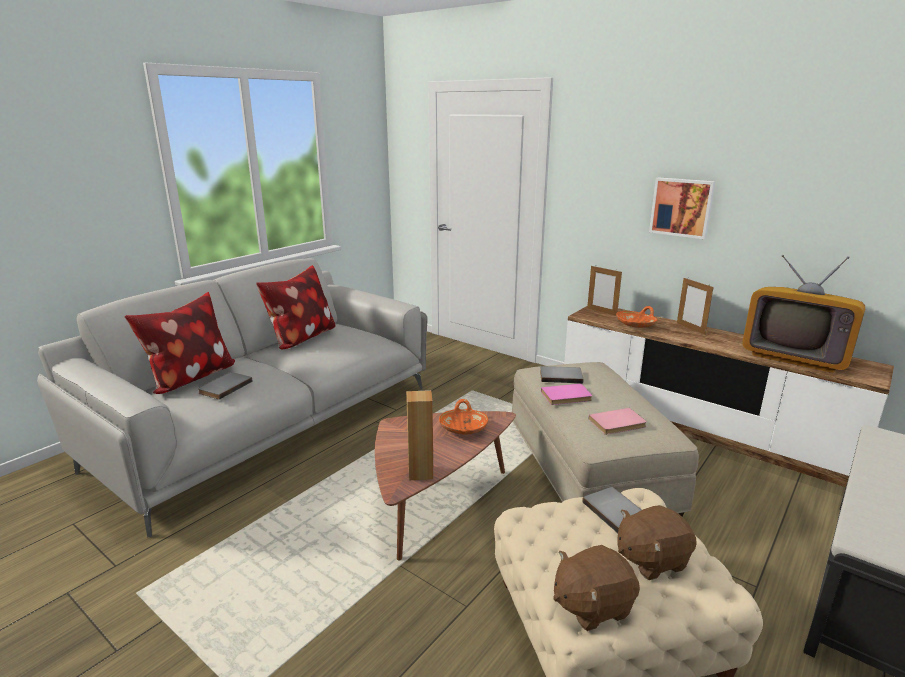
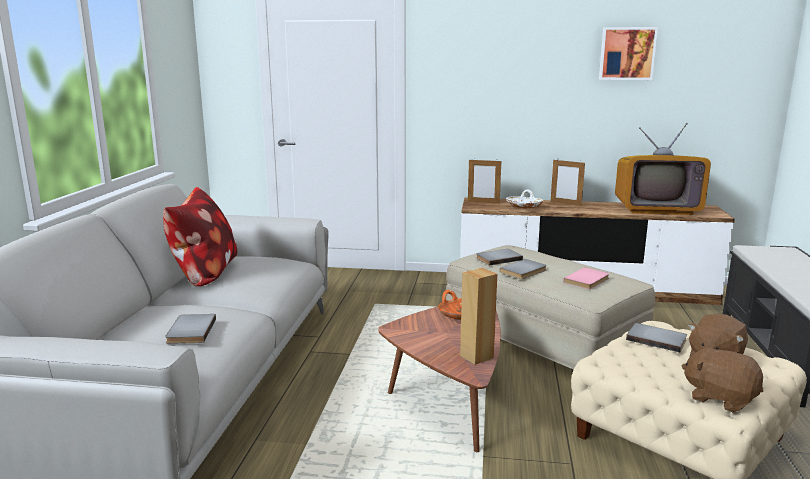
camera: 30 degrees left, 5 degrees down
(190, 378) = (126, 334): pillow -> none
(566, 397) = (524, 271): pink book -> grey book
(592, 605) = (720, 398): brown plush toy -> brown plush toy turned 90 degrees clockwise
(636, 325) = (524, 207): orange bowl -> white bowl
(682, 207) = (541, 98): picture -> picture (627, 53)

